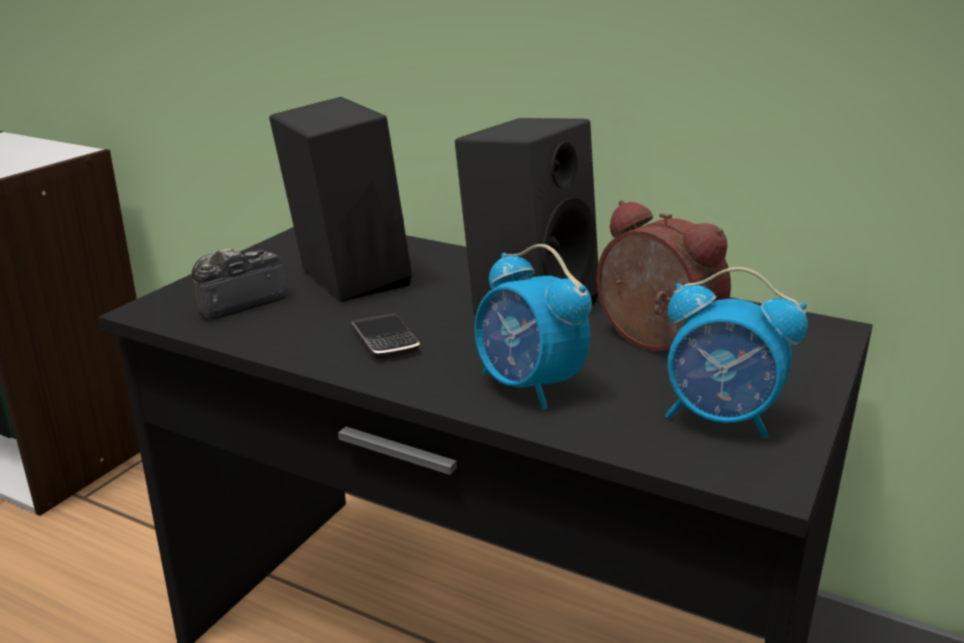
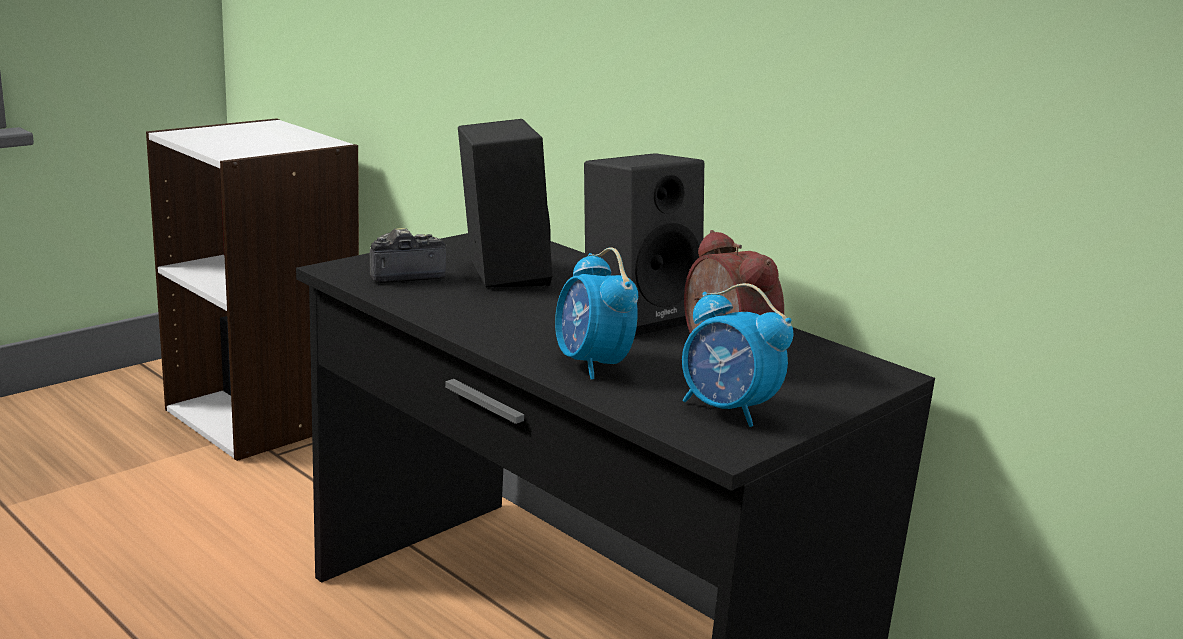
camera: 15 degrees right, 5 degrees down
(385, 340) = (502, 318): phone -> none

